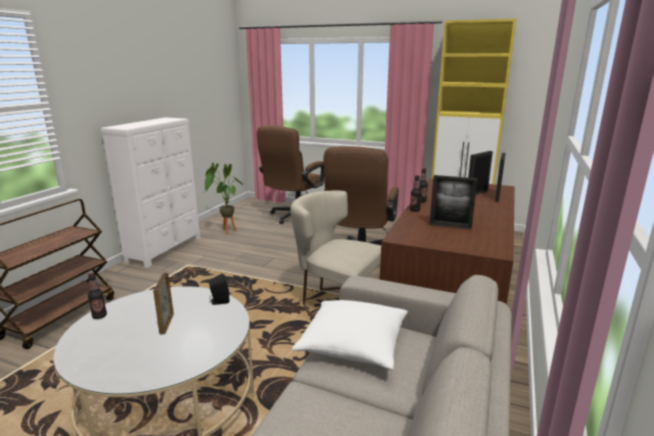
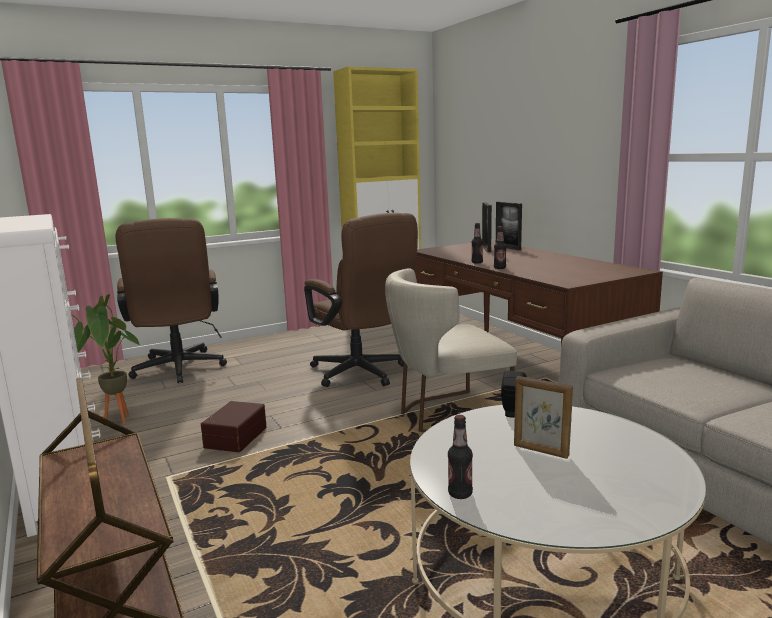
camera: 50 degrees left, 5 degrees down
(240, 260) = (234, 437): none -> brown storage box
(353, 345) = (664, 382): white pillow -> none
(450, 226) = (561, 268): picture frame -> none

